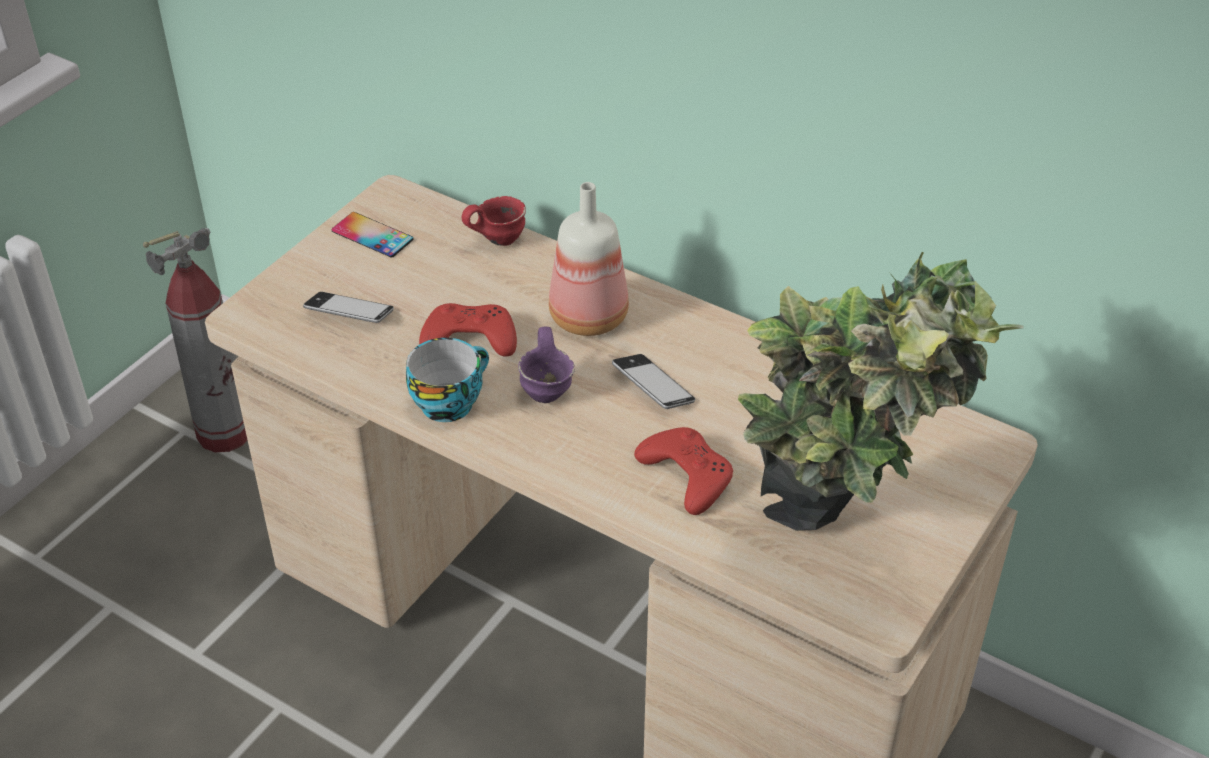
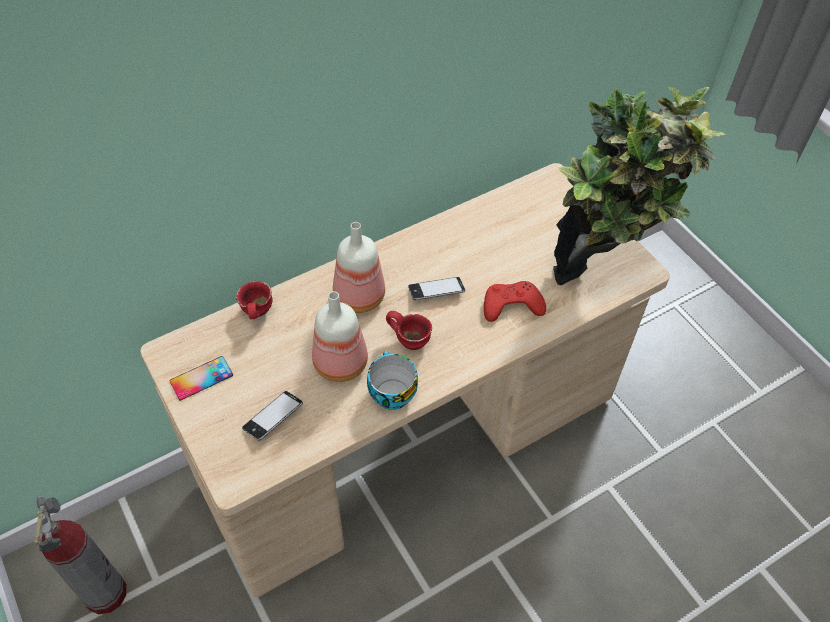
camera: 65 degrees left, 10 degrees up
(469, 338) = (340, 362): red game controller -> bottle
(549, 391) = (410, 340): purple mug -> red mug

